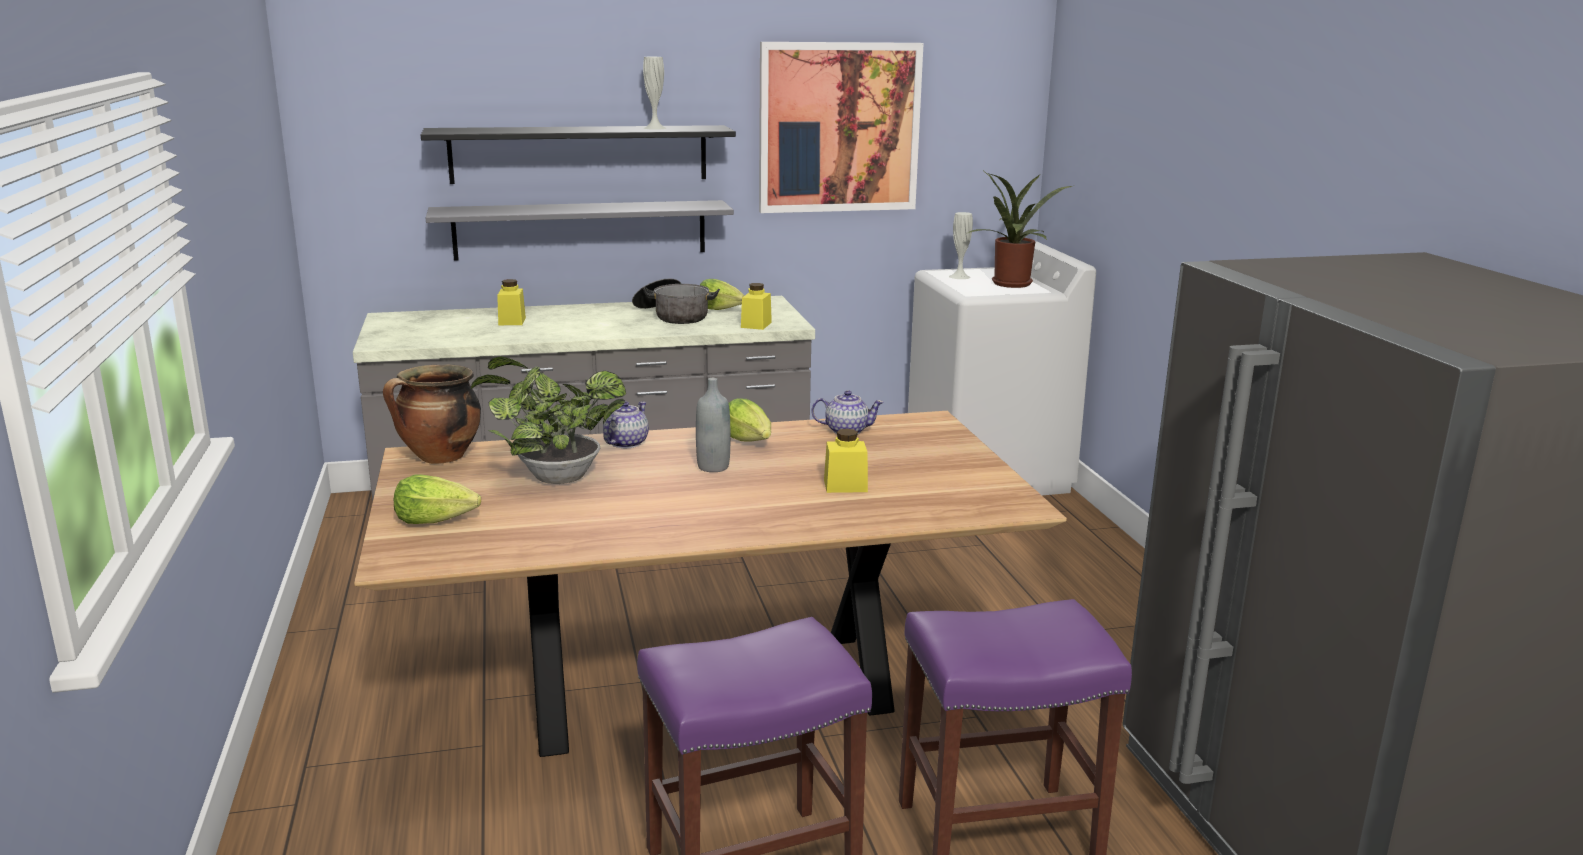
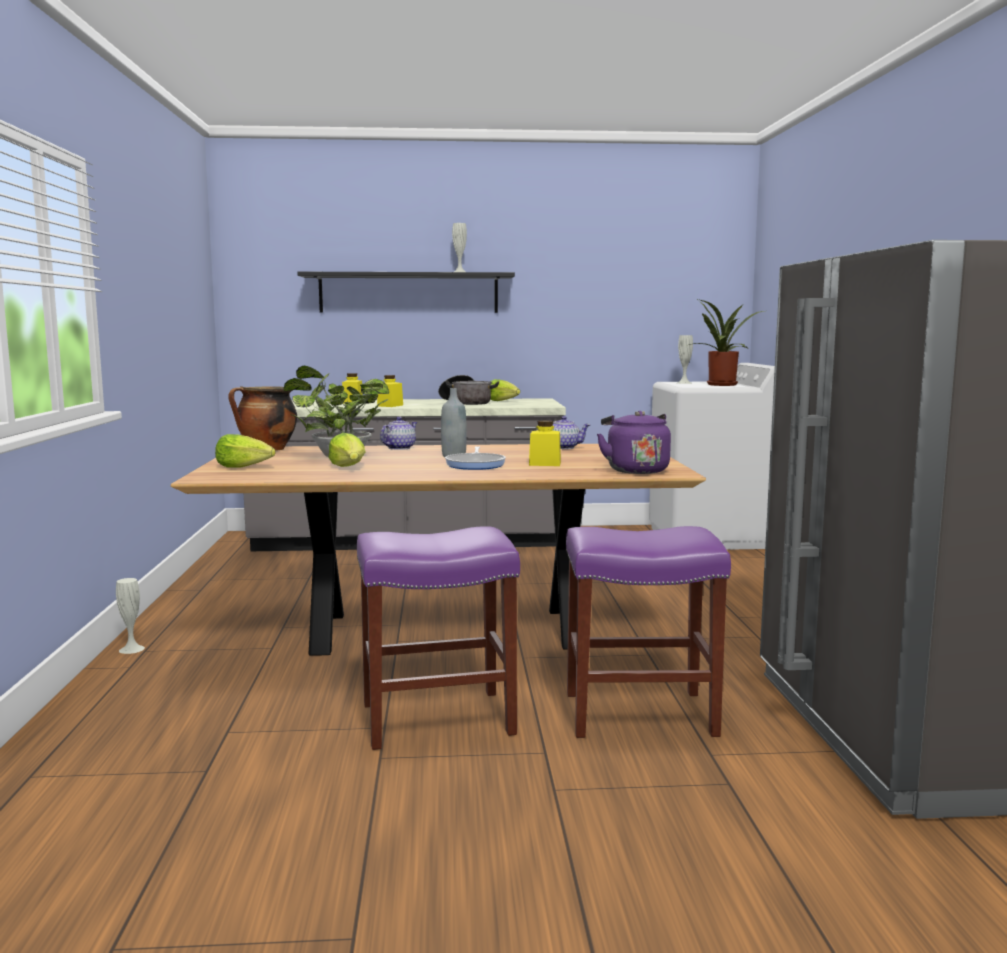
camera: 10 degrees right, 10 degrees down
(284, 765) = (131, 649): none -> white vase
(580, 229) = (408, 347): grey shelf -> none
(749, 440) = (488, 449): lettuce -> lettuce (349, 467)
(756, 325) = (523, 405): yellow jar -> yellow jar (390, 405)
(756, 494) = (476, 465): none -> frying pan
(839, 128) = (595, 277): picture -> none
(970, 500) = (635, 470): none -> purple kettle

